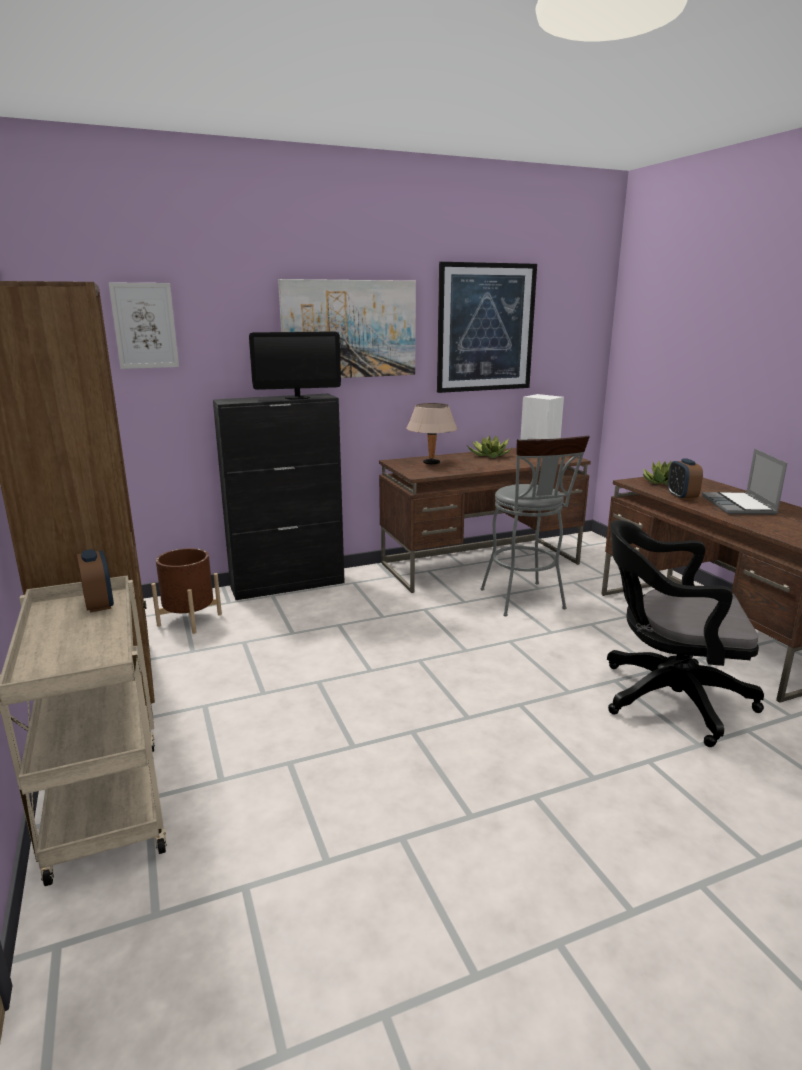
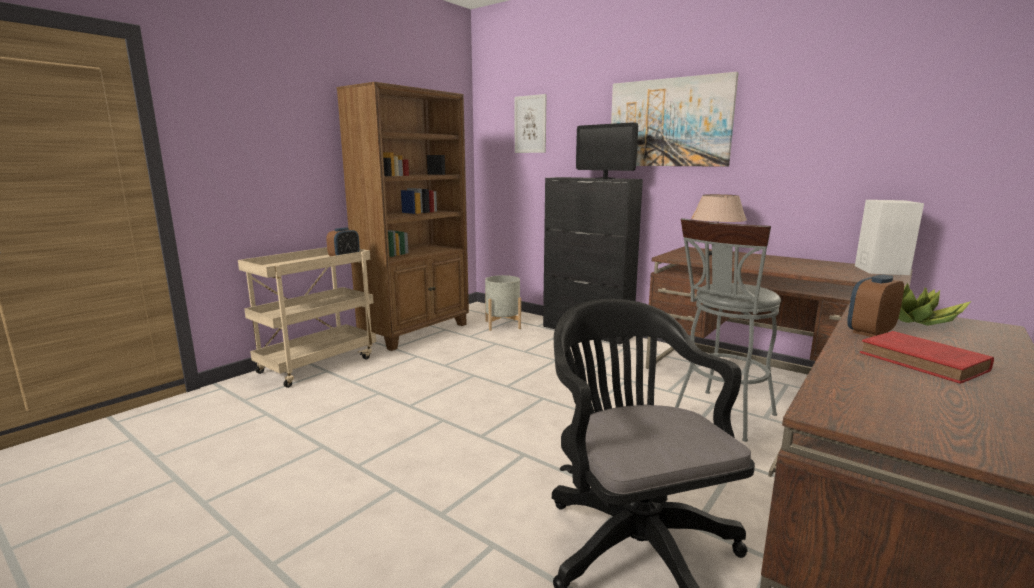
camera: 60 degrees right, 5 degrees down
(189, 620) = (502, 325): brown planter -> grey planter
(485, 328) = (828, 117): picture -> none
(488, 455) = (796, 261): potted plant -> none
(739, 505) = (925, 363): laptop -> red book

